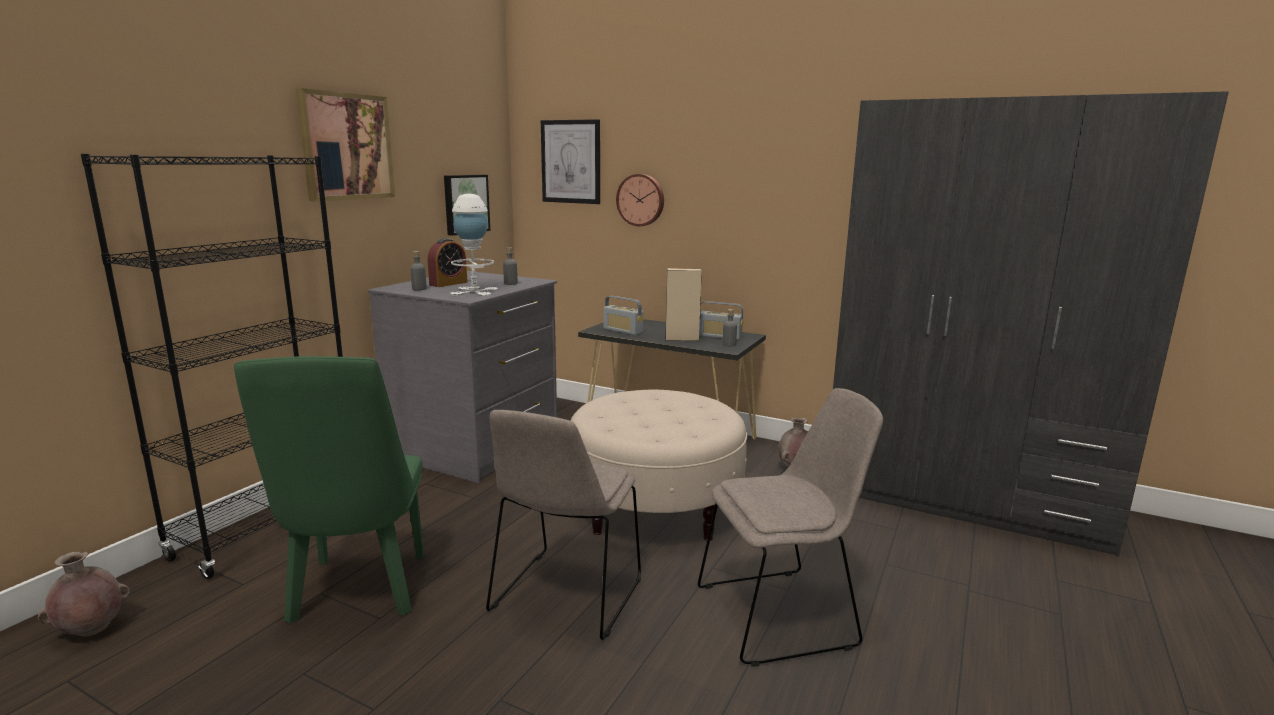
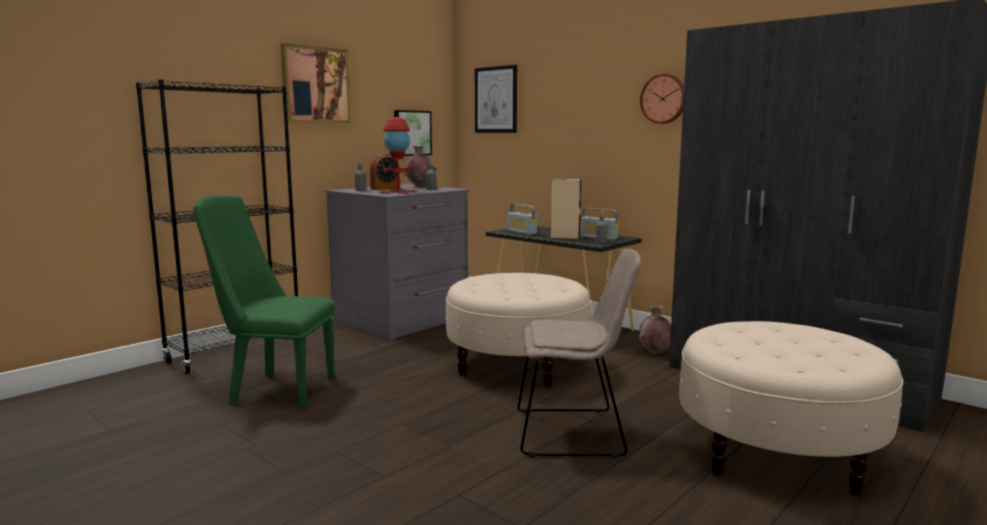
camera: 15 degrees right, 5 degrees down
(91, 630) = (109, 390): brown vase -> brown vase (420, 186)
(358, 594) = (275, 390): green chair -> green chair turned 90 degrees clockwise
(474, 291) = (398, 192): white table lamp -> red table lamp
(565, 597) = (415, 406): beige chair -> none
(641, 200) = (546, 127): wall clock -> wall clock (664, 99)
(1010, 612) = (778, 453): none -> beige ottoman

